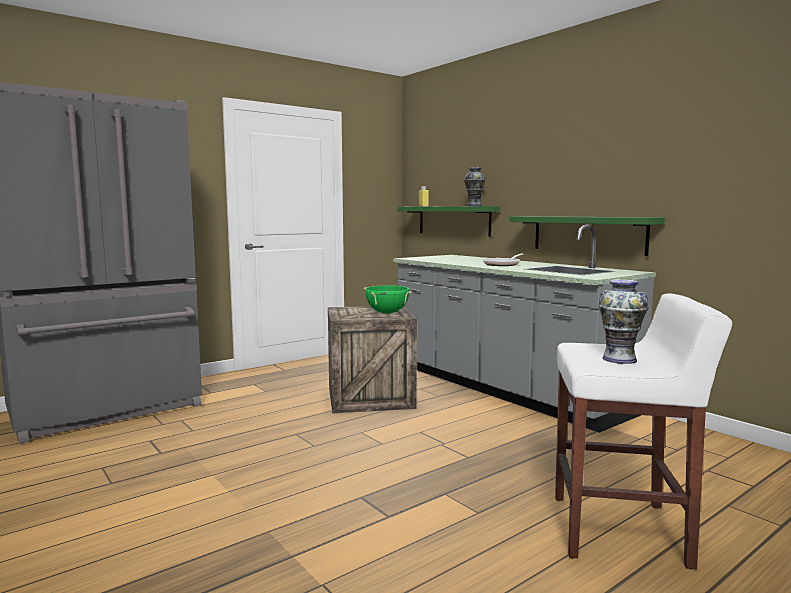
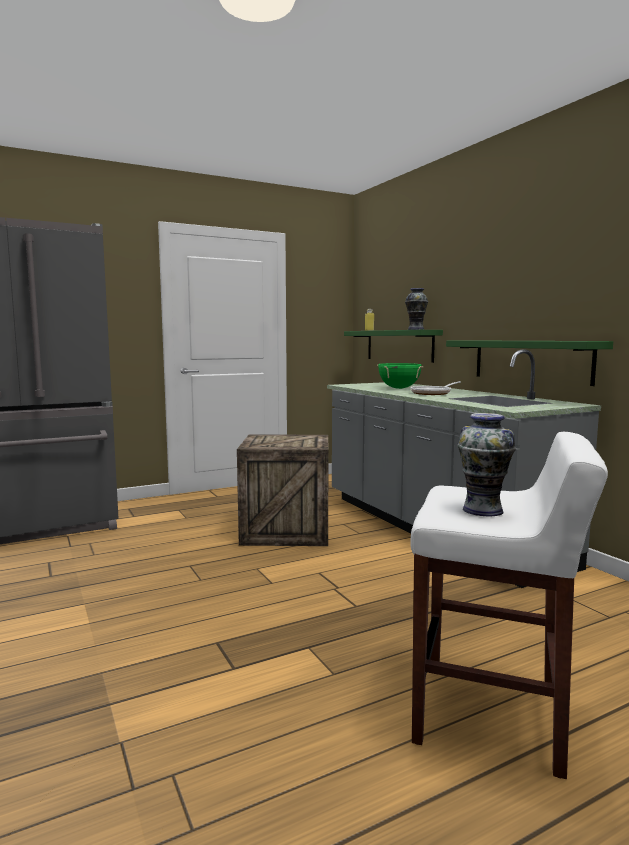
camera: 10 degrees right, 0 degrees up
(387, 313) = (302, 442): green cooking pot -> green cooking pot (399, 388)

